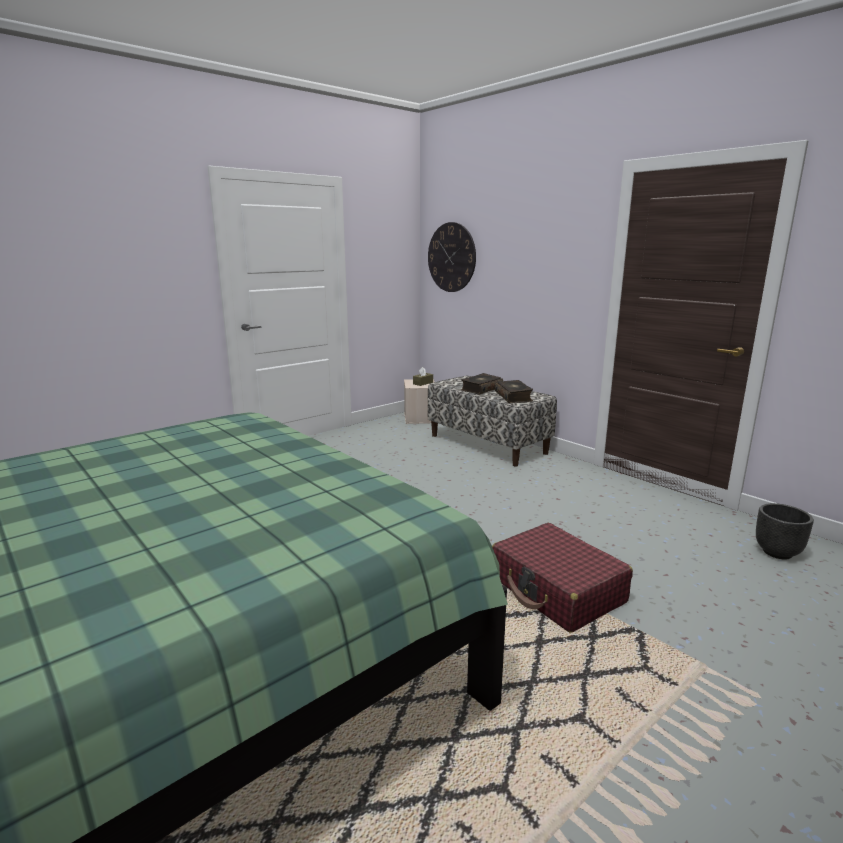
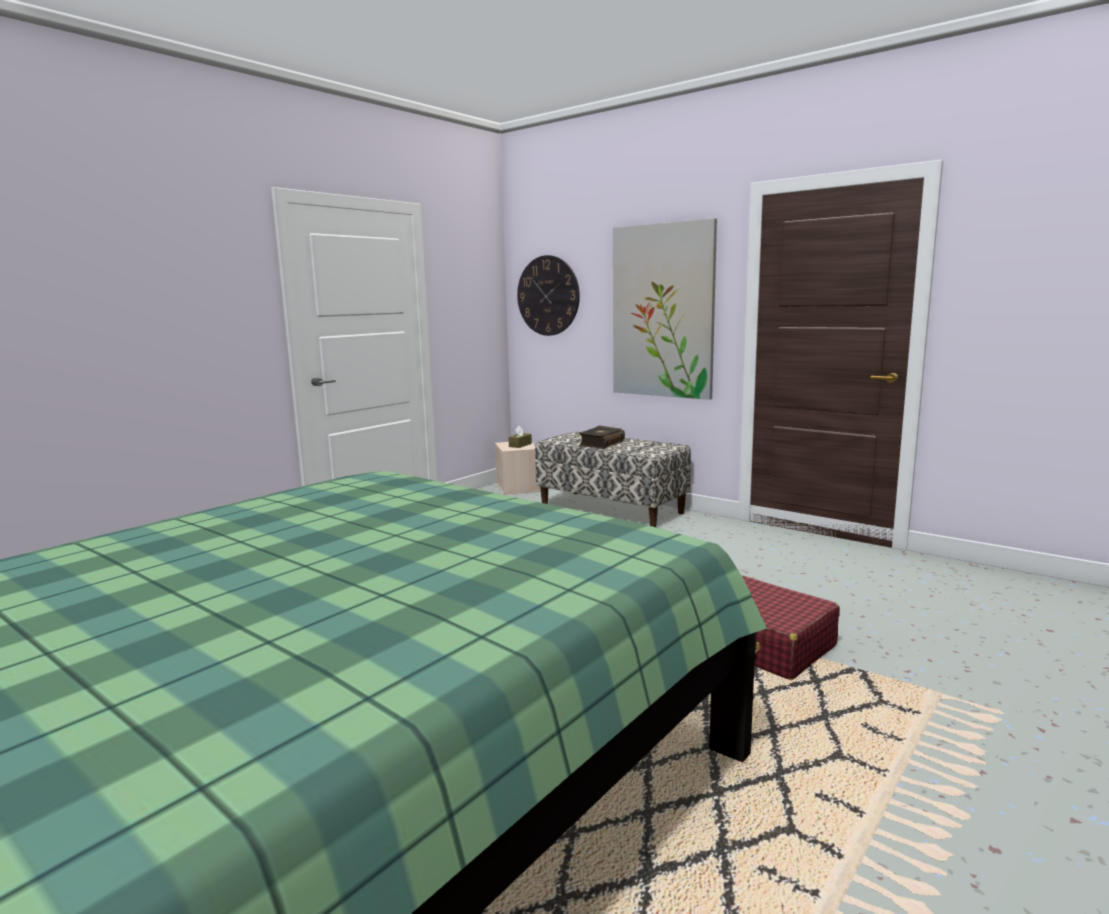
camera: 10 degrees left, 5 degrees down
(514, 397) = (643, 448): book -> none
(542, 276) = (662, 311): none -> picture
(777, 552) = (961, 584): black planter -> none

